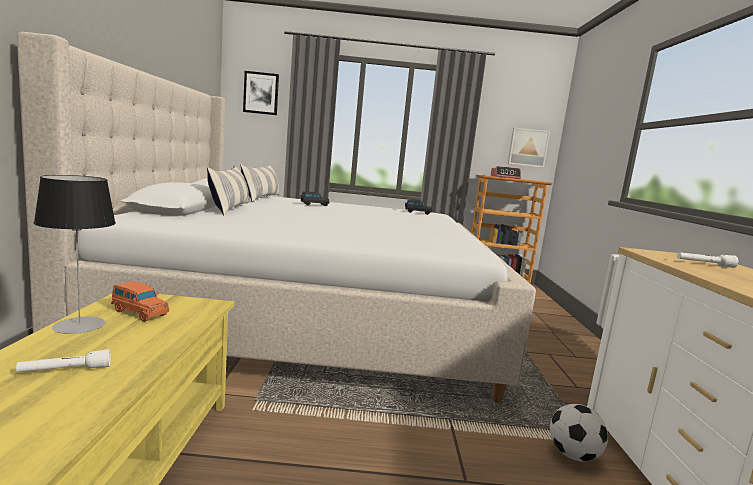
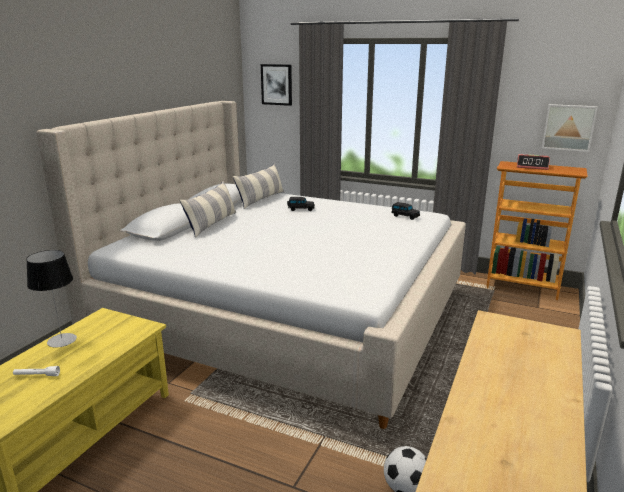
camera: 25 degrees right, 10 degrees up
(139, 312) = (100, 331): orange toy car -> none
(704, 264) = (521, 347): white flashlight -> none

